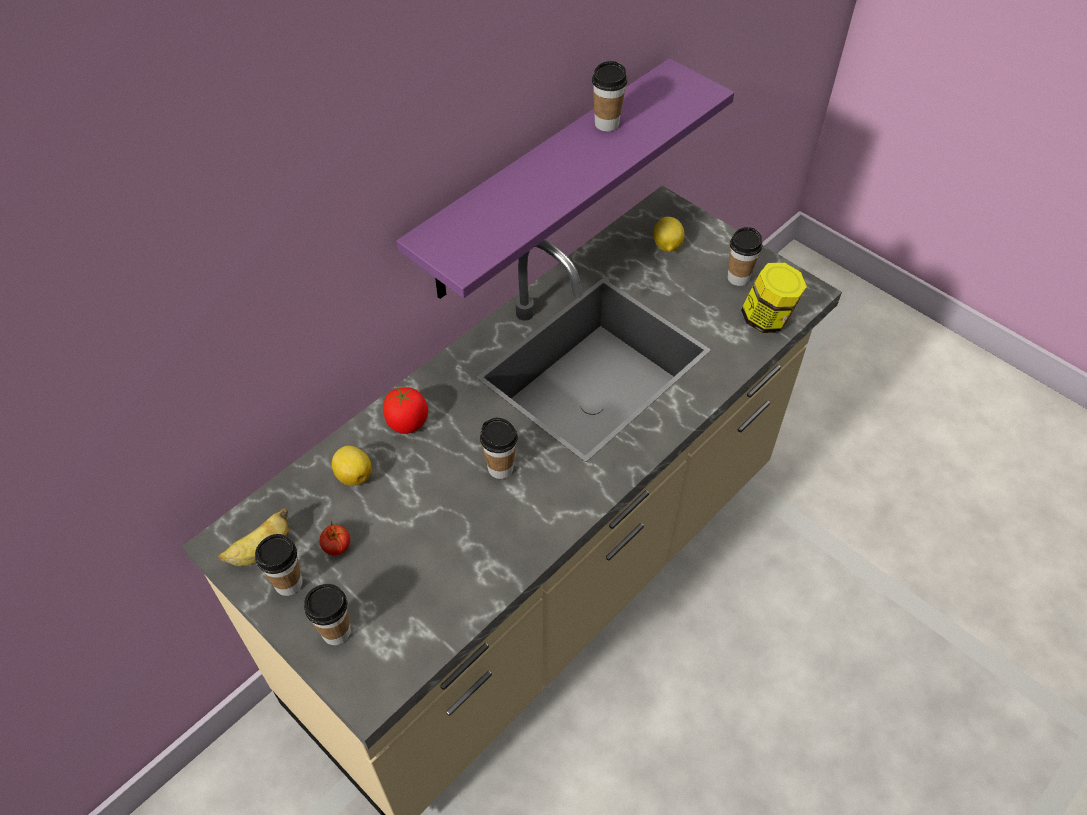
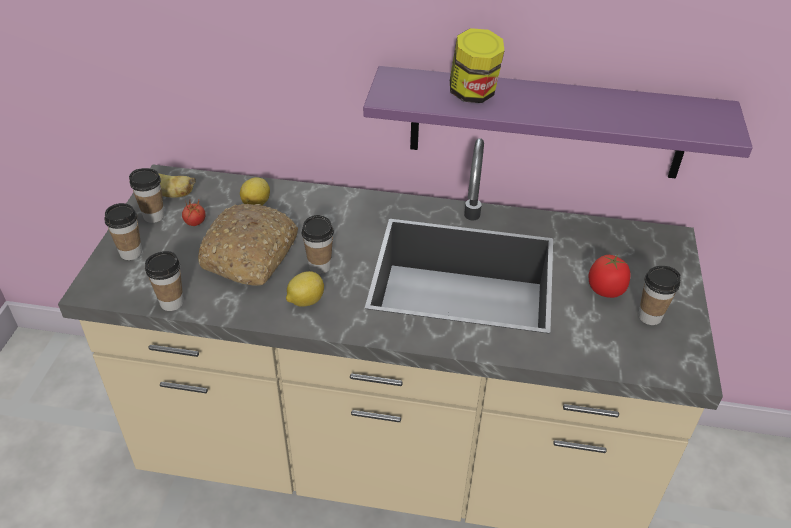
camera: 55 degrees right, 10 degrees down
(408, 423) = (319, 206): tomato -> tomato (605, 290)
(435, 519) = (250, 255): none -> bread
(606, 124) = (613, 101): cup -> cup (171, 302)
(667, 246) = (630, 258): lemon -> lemon (305, 301)
(767, 319) = (625, 356): jar -> jar (473, 94)

